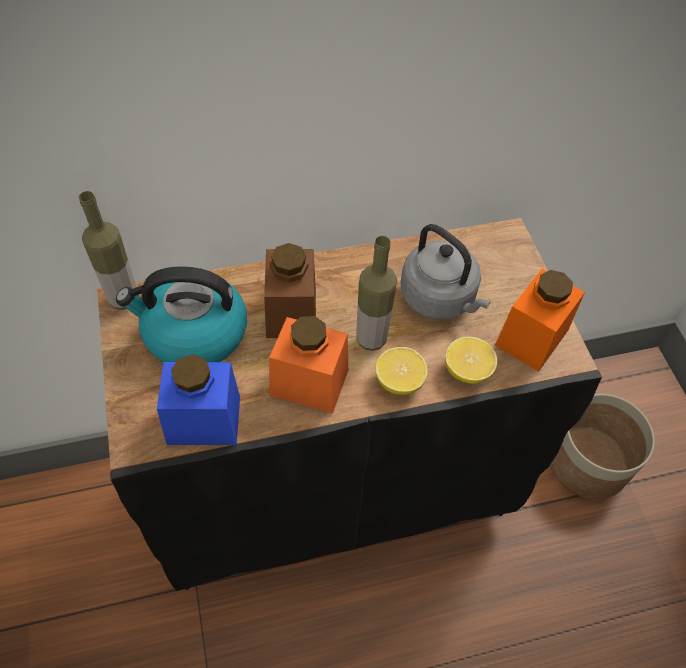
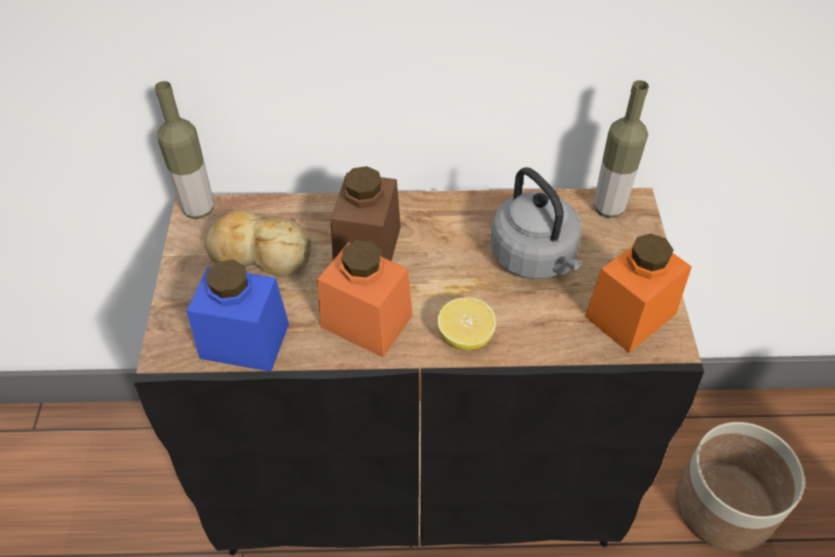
camera: 15 degrees right, 5 degrees down
(194, 334) = (259, 254): kettle -> bread
(371, 339) = (446, 288): bottle -> bottle (608, 208)
(467, 370) = (545, 338): lemon -> none

